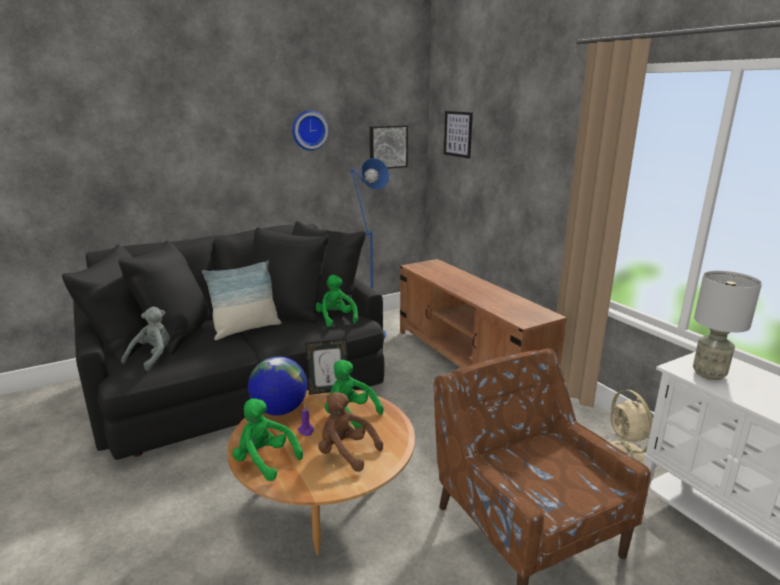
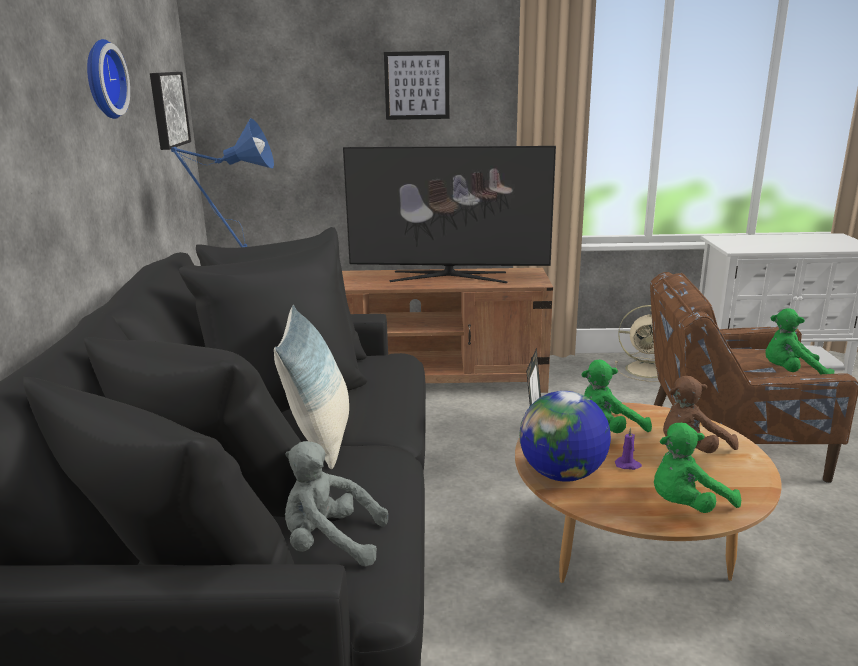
camera: 60 degrees left, 0 degrees up
(152, 357) = (330, 543): grey plush toy -> grey plush toy turned 45 degrees counterclockwise
(336, 318) = (367, 370): green plush toy -> green plush toy (791, 373)
(458, 134) = (271, 80): picture -> picture (417, 85)
(491, 295) = (448, 277): none -> television
(708, 374) = (749, 246): grey table lamp -> none

